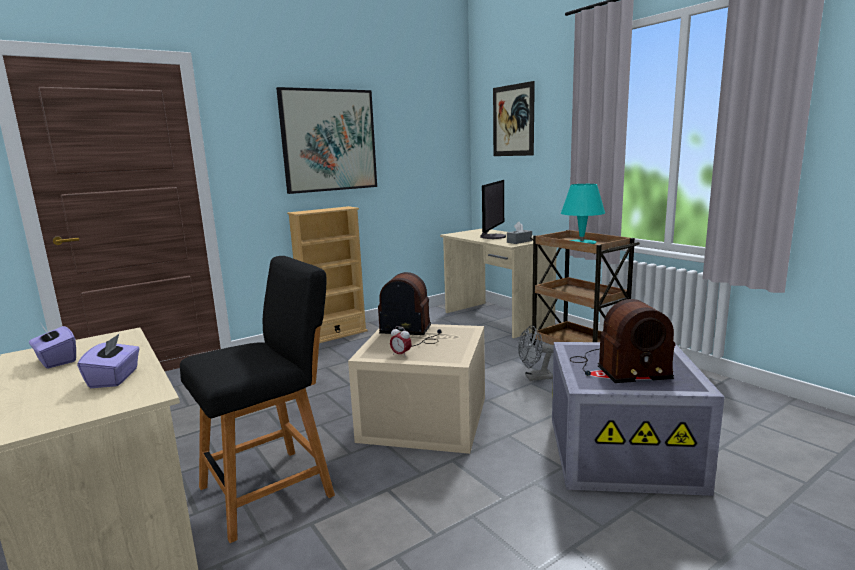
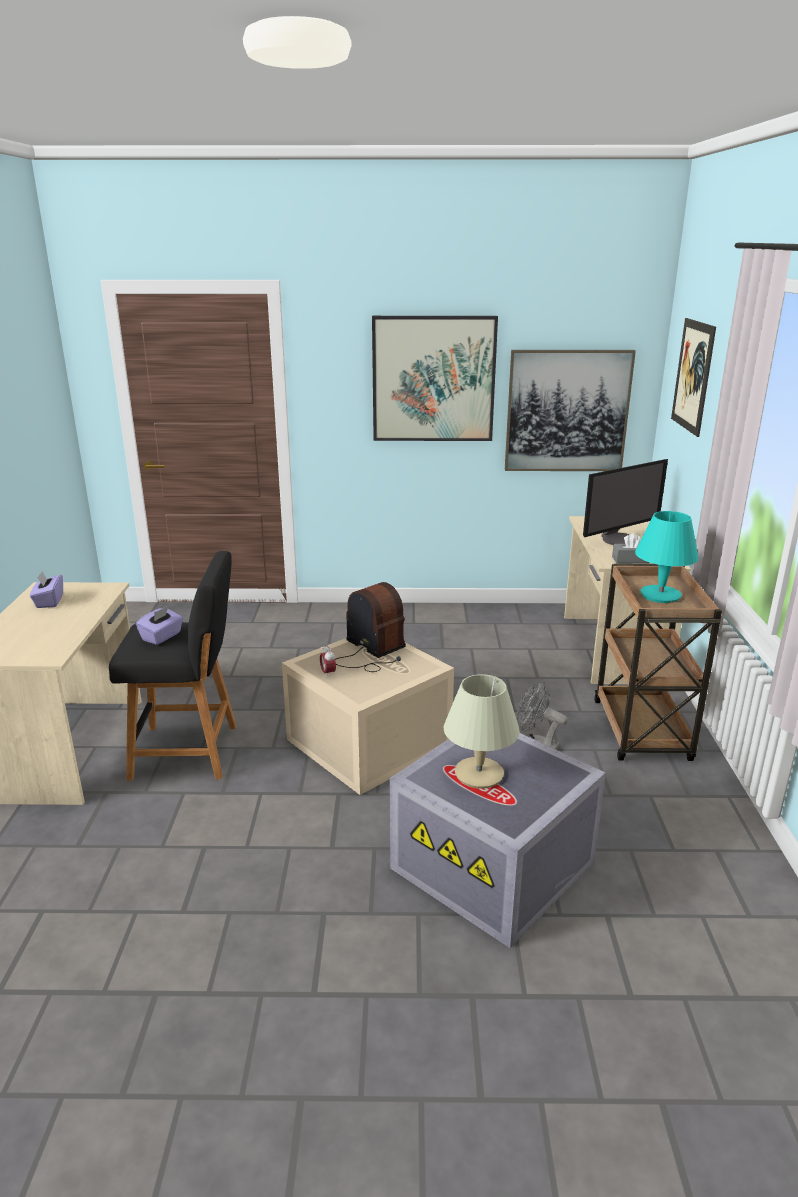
camera: 35 degrees right, 10 degrees up
(115, 378) = (54, 633): purple tissue box -> purple tissue box (162, 637)
(334, 335) = (409, 609): beige bookcase -> none
(420, 162) = (567, 411): none -> picture
(617, 369) = (479, 774): radio -> beige table lamp

